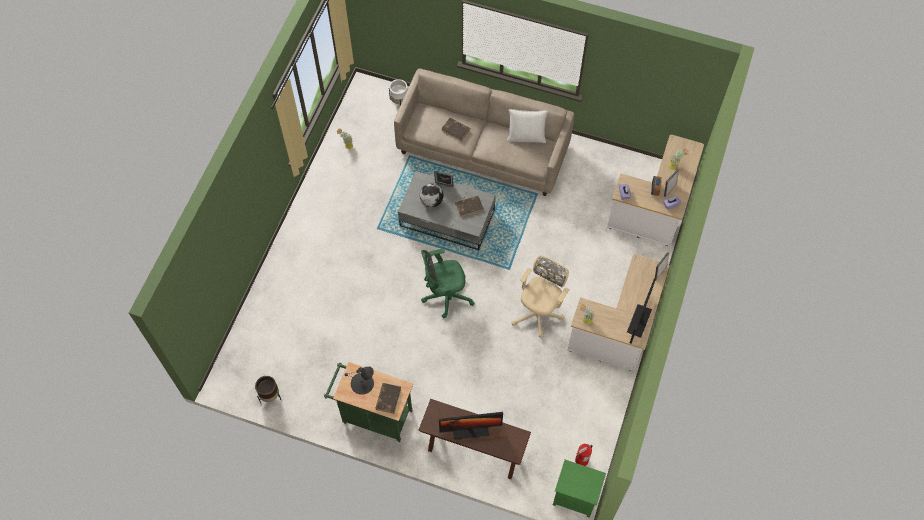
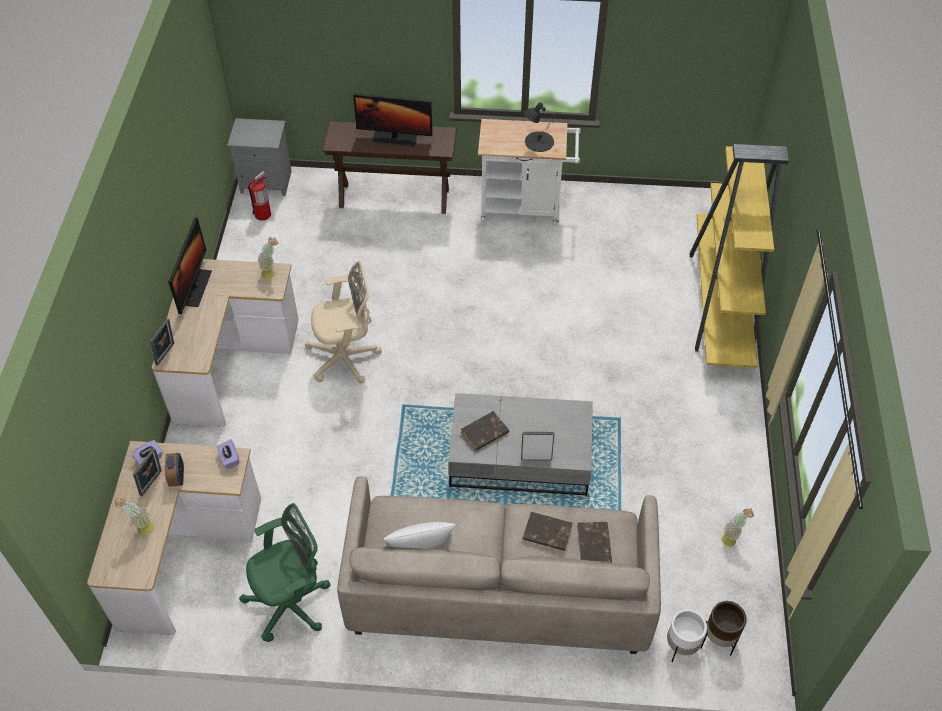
camera: 165 degrees right, 10 degrees down
(270, 396) = (657, 200): brown planter -> brown planter (720, 638)
(272, 293) = (721, 304): none -> yellow bookcase
(373, 415) = (526, 207): green cart -> white cart
(388, 398) = (501, 134): brown book -> brown book (594, 545)
(431, 201) = (547, 428): globe -> none
(445, 296) = (485, 350): green office chair -> green office chair (292, 603)
(470, 430) = (394, 138): monitor -> monitor turned 150 degrees counterclockwise
(539, 312) = (346, 358): beige office chair -> beige office chair turned 120 degrees counterclockwise
(574, 497) = (267, 181): green nightstand -> grey nightstand

